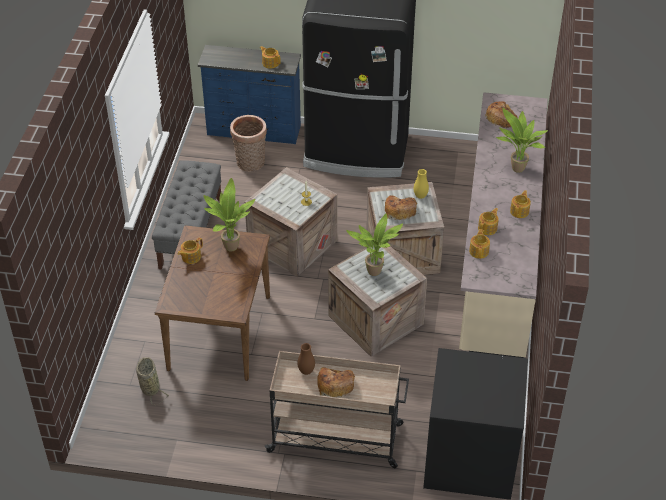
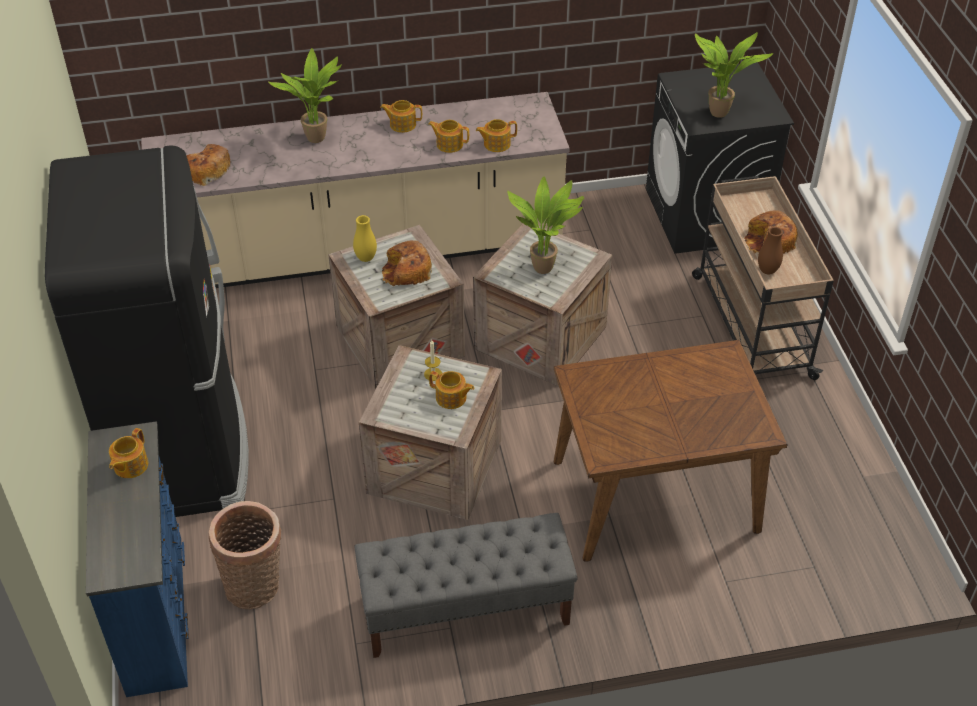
camera: 110 degrees left, 0 degrees up
(149, 387) = (802, 540): basket -> none
(190, 257) = (653, 440): teapot -> teapot (451, 398)
(229, 247) = (606, 403): potted plant -> potted plant (718, 115)

